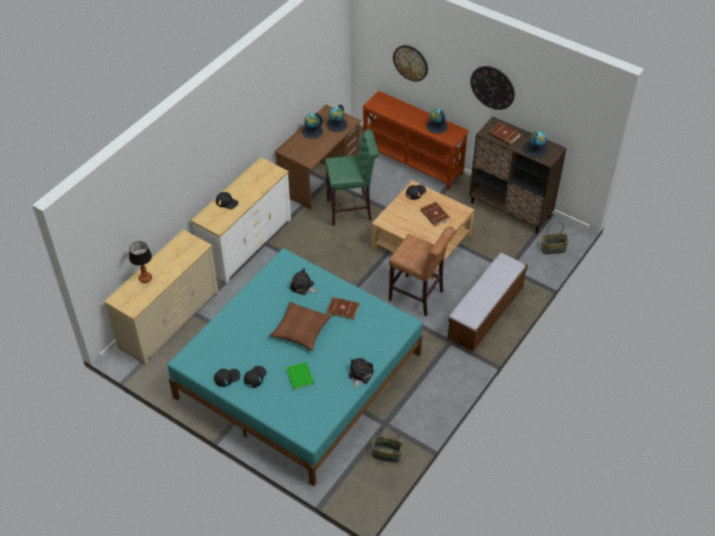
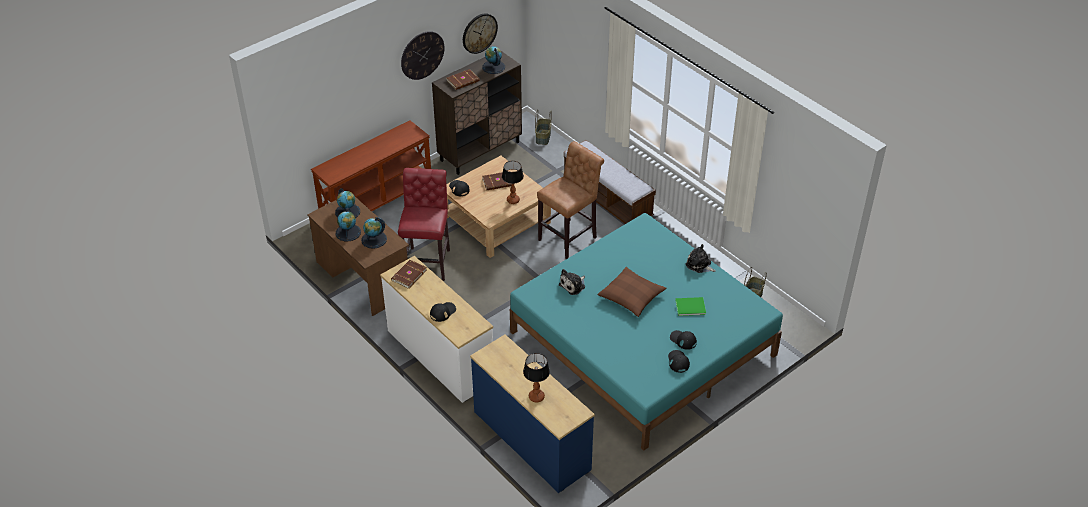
camera: 75 degrees left, 5 degrees down
(169, 320) = (531, 441): beige dresser -> blue dresser
(343, 308) = (612, 261): brown book -> brown book (408, 275)
(352, 210) = (428, 262): green stool -> red stool
(410, 62) = (338, 105): wall clock -> wall clock (479, 33)
(415, 230) = (513, 200): none -> table lamp
(436, 126) = (393, 139): globe -> globe (374, 239)

